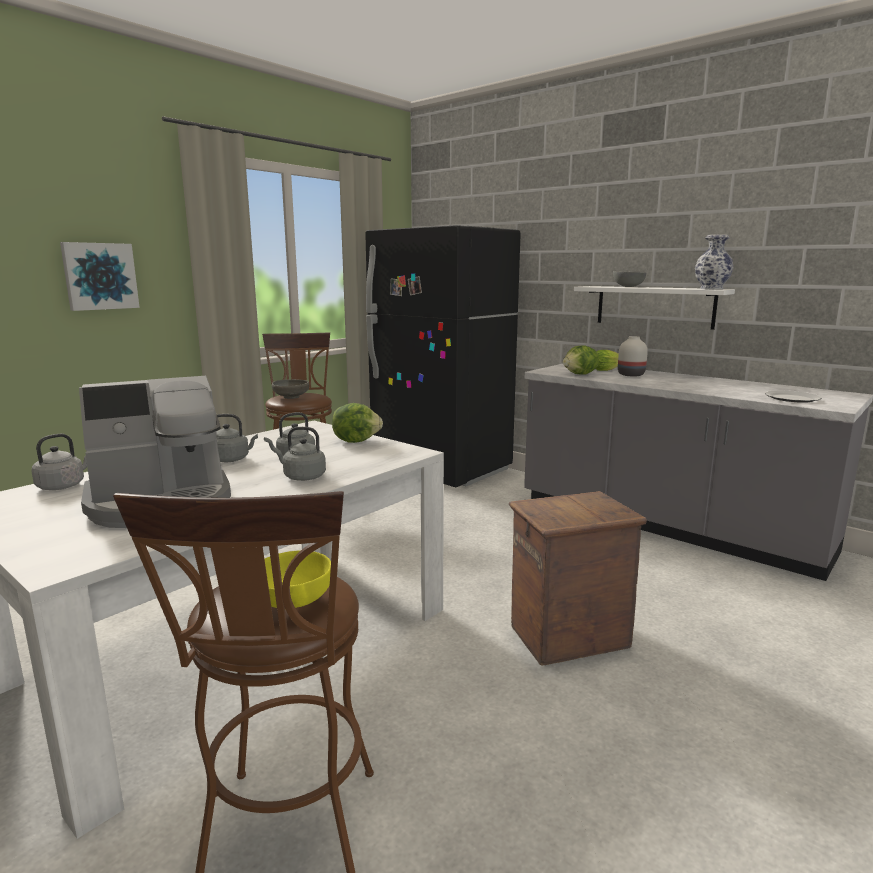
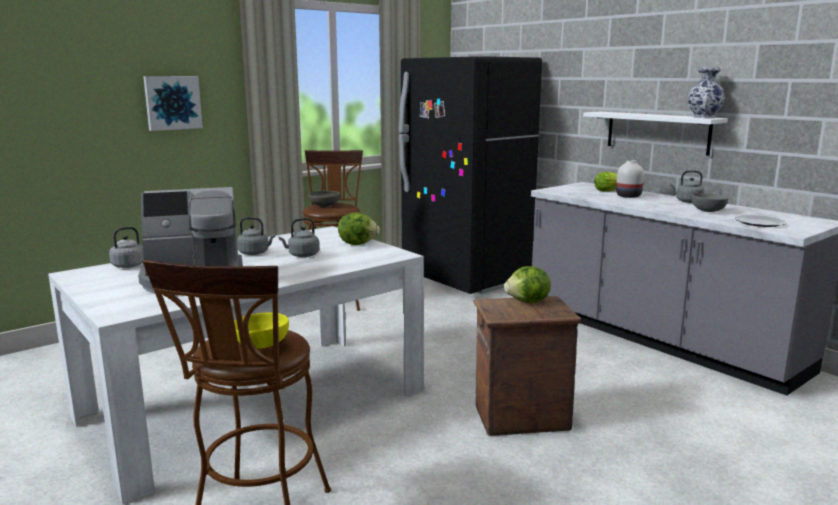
camera: 10 degrees right, 0 degrees up
(302, 477) = (302, 268): grey kettle -> grey kettle (687, 201)
(580, 374) = (580, 194): lettuce -> lettuce (528, 302)
(628, 287) = (632, 113): grey bowl -> grey bowl (707, 211)

